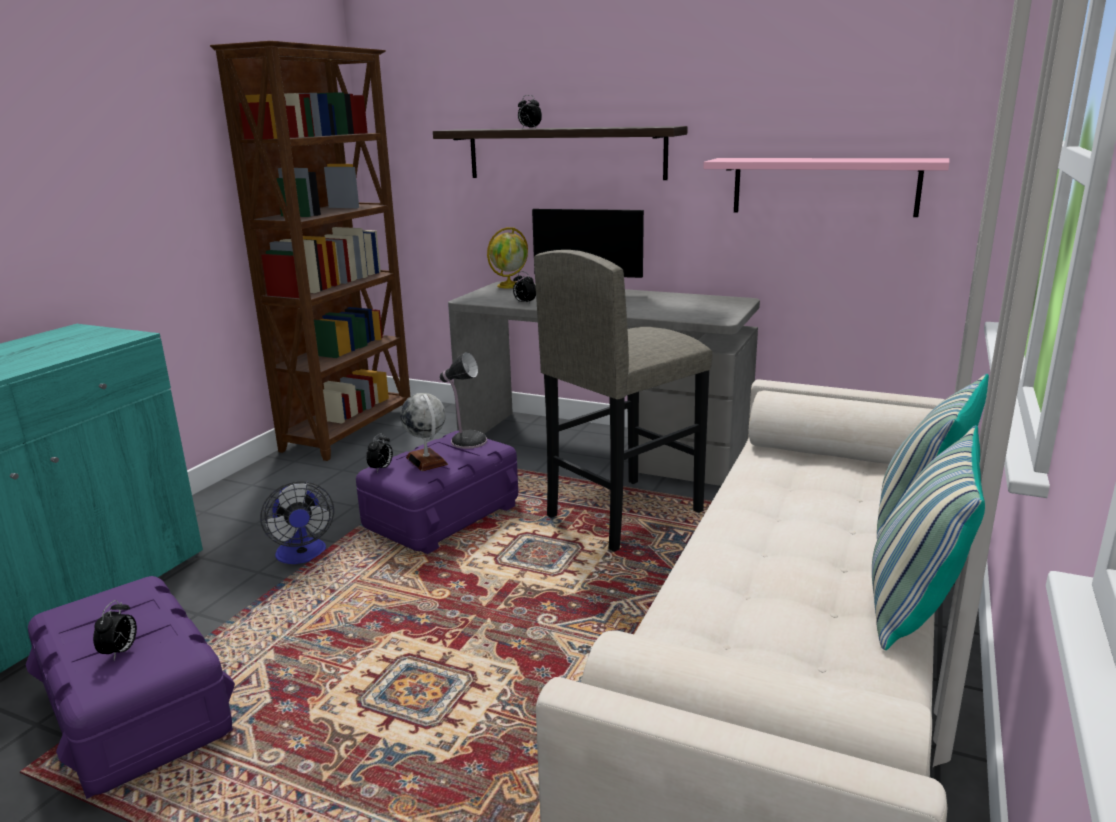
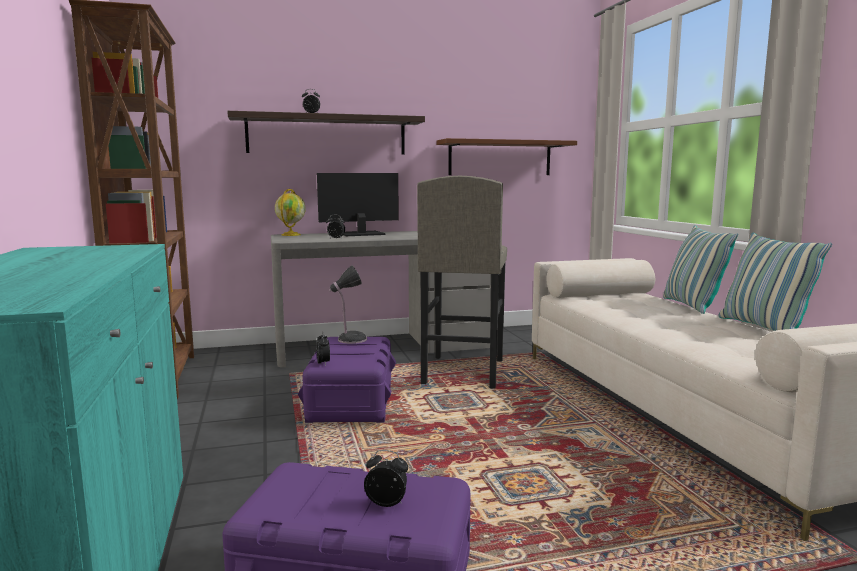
camera: 40 degrees left, 10 degrees down
(120, 652) = (387, 503): alarm clock -> alarm clock turned 45 degrees counterclockwise
(302, 555) = (284, 453): fan -> none
(427, 461) = (347, 353): globe -> none
(824, 186) = (500, 158): pink shelf -> brown shelf

